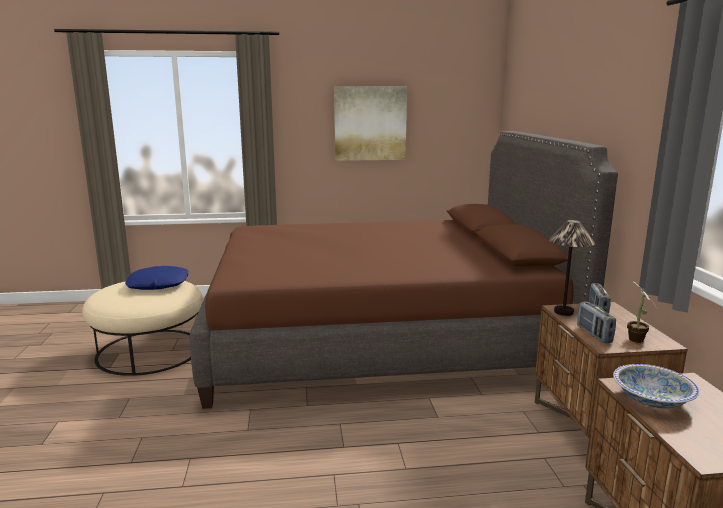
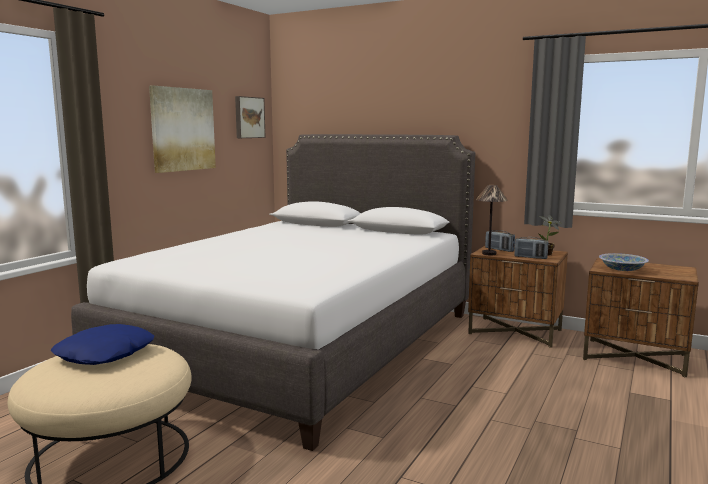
camera: 55 degrees left, 5 degrees down
(380, 339) = (302, 344): brown bed -> white bed
(462, 111) = (248, 117): none -> picture

